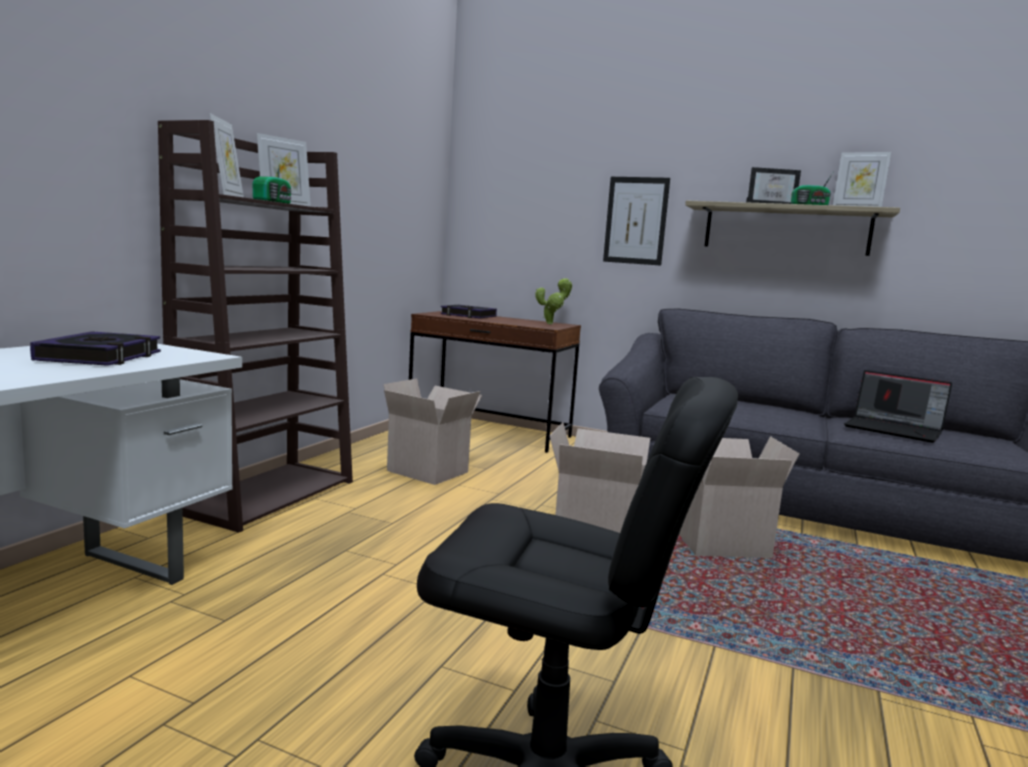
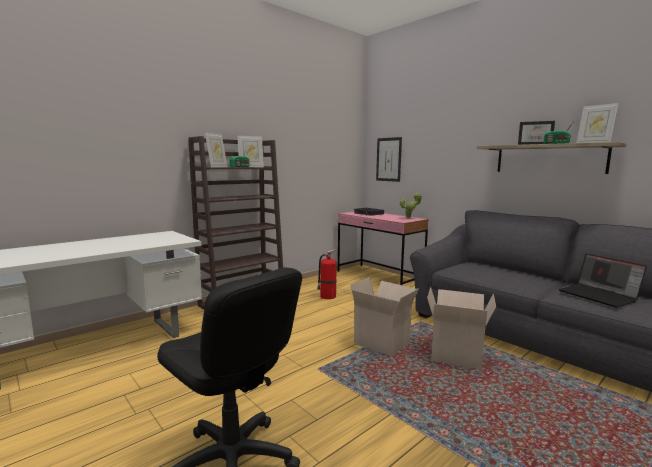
camera: 25 degrees right, 0 degrees up
(100, 357) = (145, 241): book -> none
(430, 471) = (327, 296): cardboard box -> fire extinguisher
(489, 432) = (379, 277): brown desk -> pink desk
(636, 220) = (457, 158): picture -> picture (388, 159)

